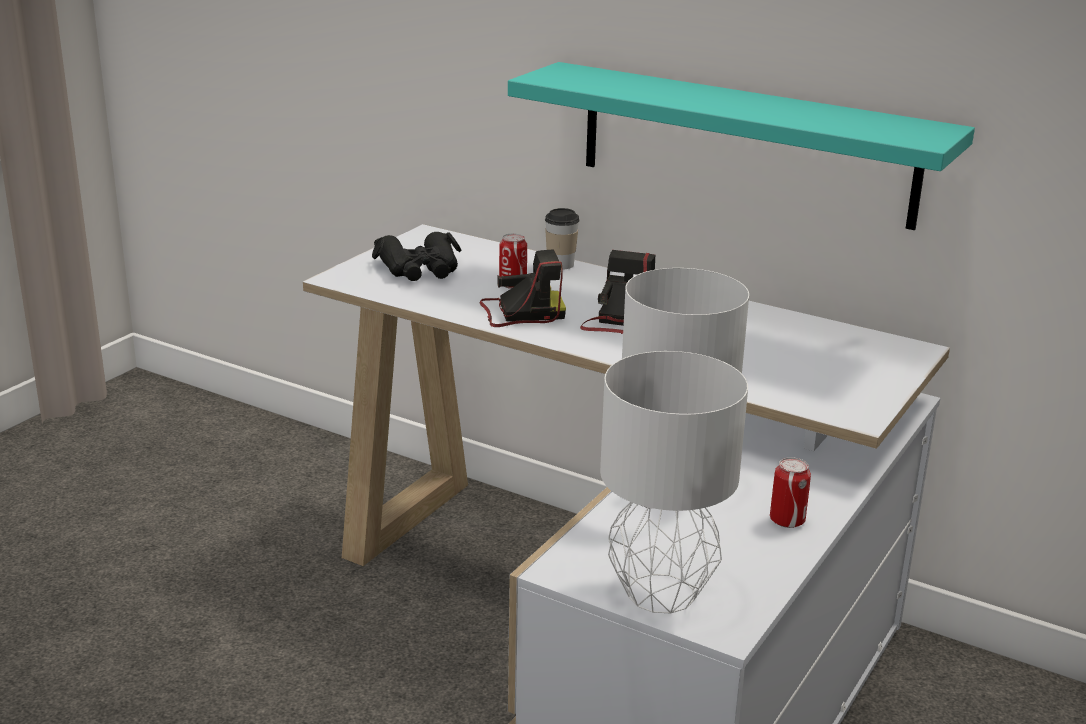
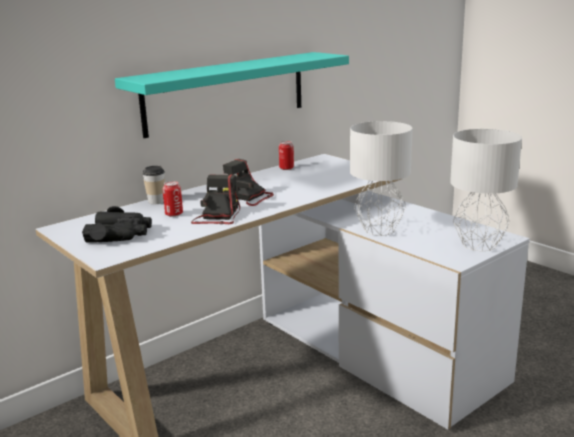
camera: 70 degrees left, 5 degrees down
(787, 520) = (422, 216): can -> can (286, 168)

